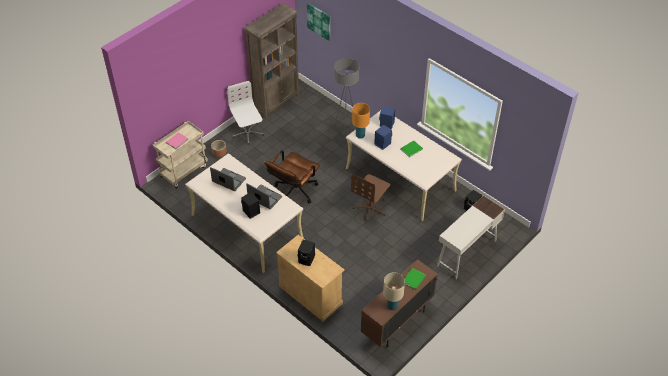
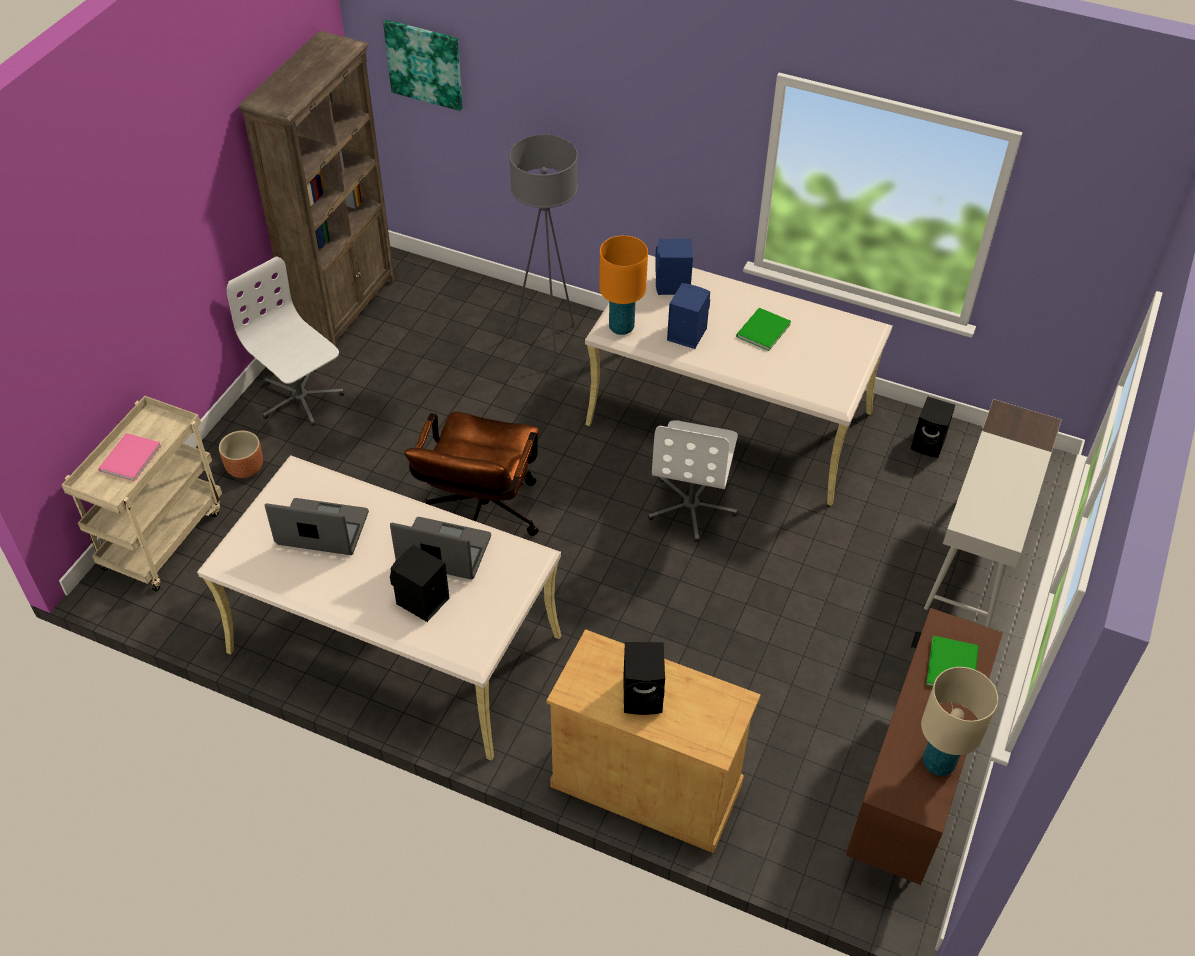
camera: 20 degrees left, 0 degrees up
(370, 208) = (691, 506): brown office chair -> white office chair

